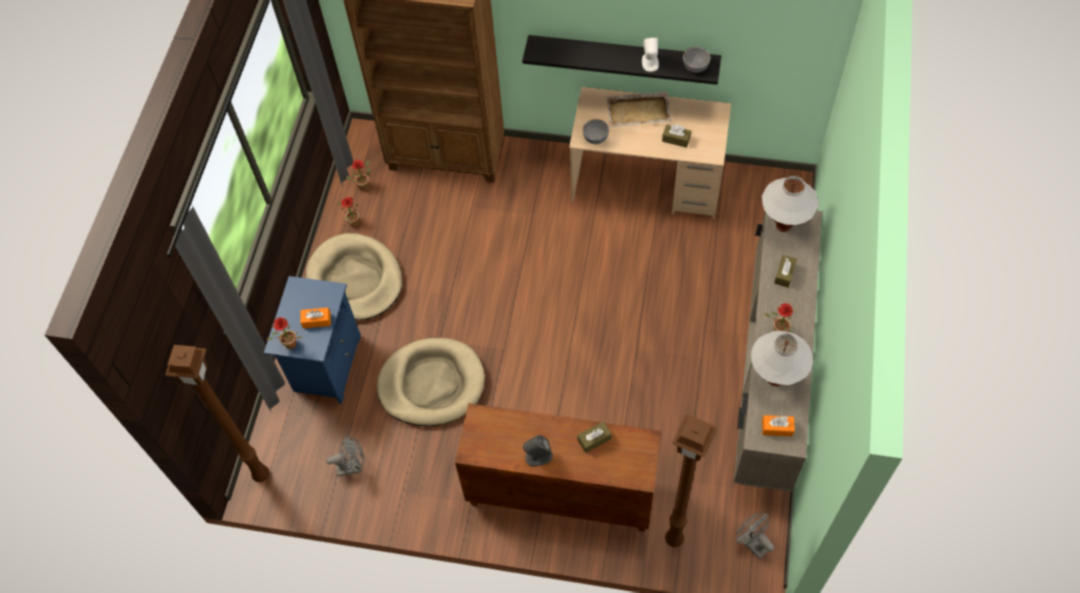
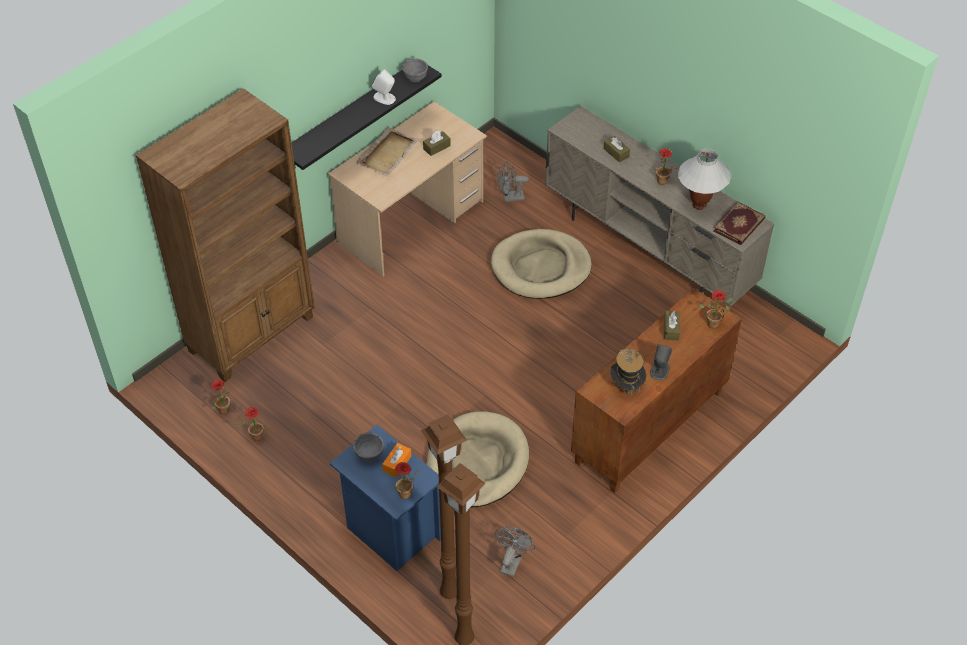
camera: 60 degrees left, 10 degrees down
(355, 280) = (320, 466): beige dog bed -> beige dog bed (541, 267)
(500, 439) = (626, 386): none -> hat
(596, 138) = (388, 191): grey bowl -> grey bowl (369, 454)
(630, 471) = (714, 322): none -> potted plant
(675, 541) = (741, 378): brown floor lamp -> brown floor lamp (451, 593)
(751, 543) = (775, 334): grey fan -> grey fan (510, 198)
(777, 428) = (739, 225): orange tissue box -> book
(783, 226) = (574, 131): white table lamp -> none

